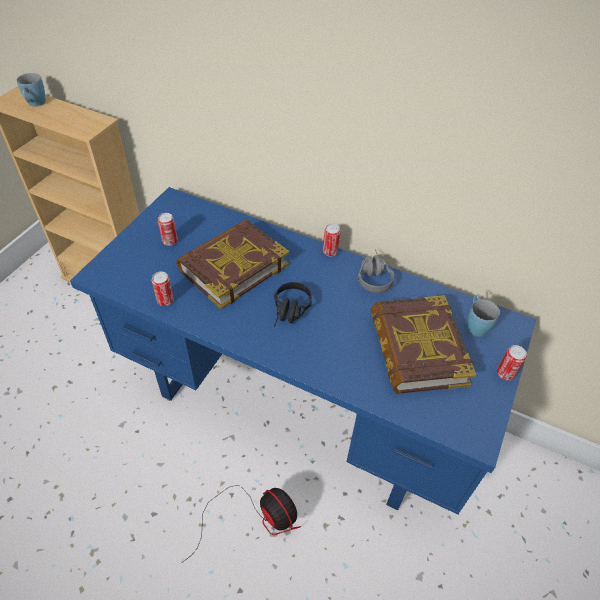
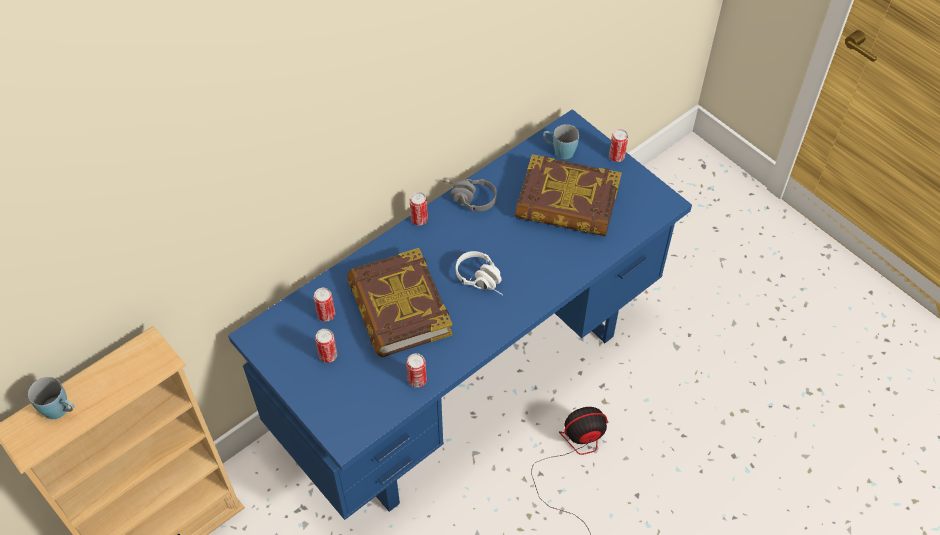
camera: 65 degrees left, 5 degrees up
(207, 228) = (326, 315): none -> can
(290, 312) = (483, 280): black headphones -> white headphones

